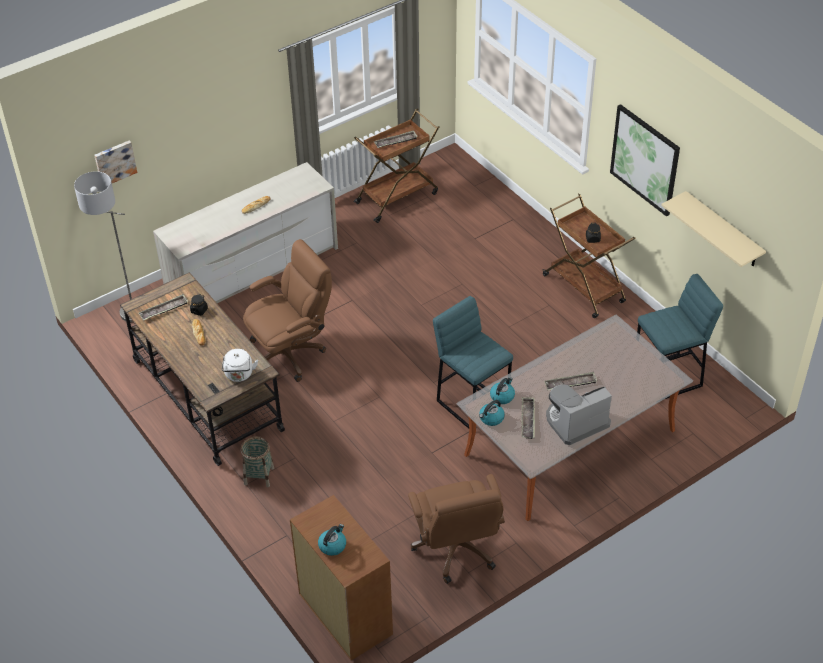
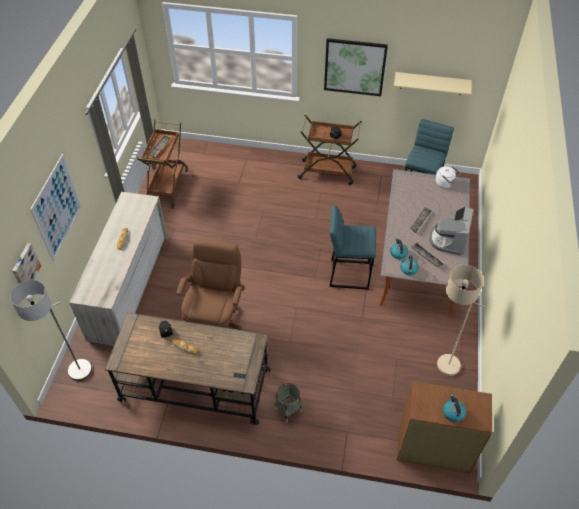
camera: 45 degrees left, 5 degrees up
(164, 310) = (141, 349): tray -> none
(194, 128) = (57, 207): none -> picture
(239, 375) = (245, 354): white kettle -> white kettle (445, 183)
(456, 552) = (441, 362): brown office chair -> beige floor lamp

